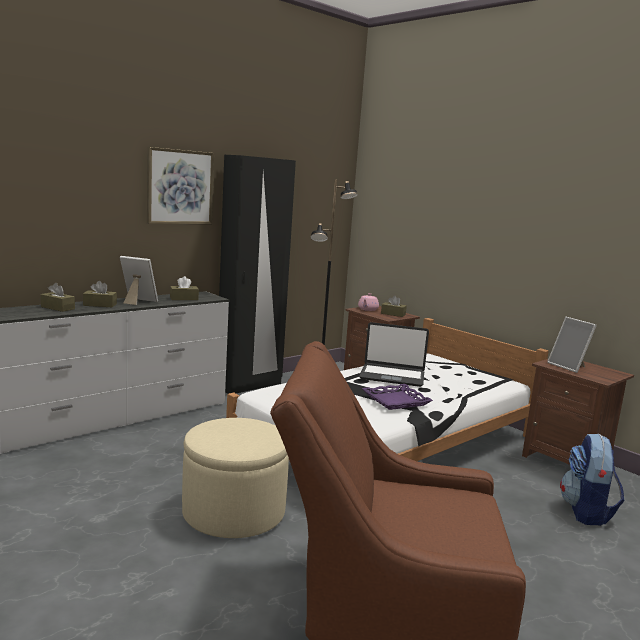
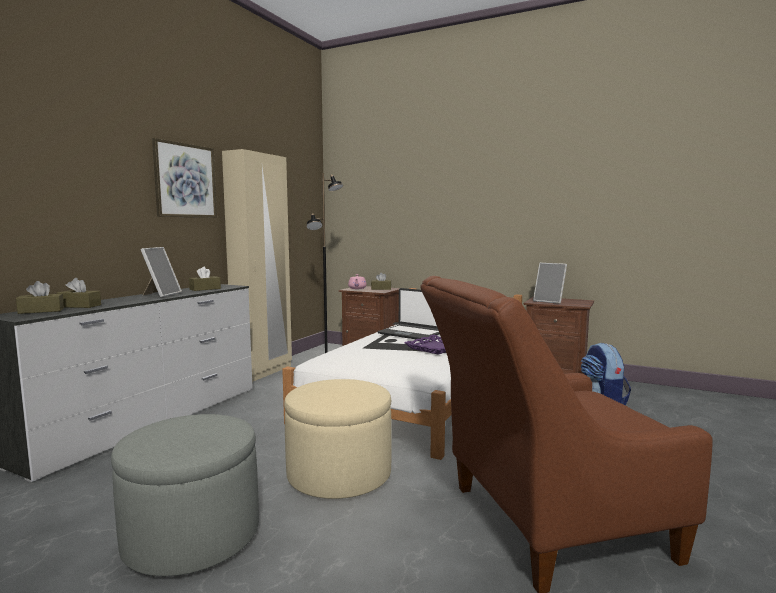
camera: 20 degrees left, 5 degrees down
(78, 534) = (192, 536): none -> grey ottoman
(100, 305) = (124, 300): brown tissue box -> brown tissue box (41, 311)
(137, 301) = (161, 294): picture frame -> picture frame turned 105 degrees clockwise
(249, 385) = (263, 372): black wardrobe -> beige wardrobe
(392, 376) = (411, 333): laptop -> laptop turned 45 degrees clockwise

